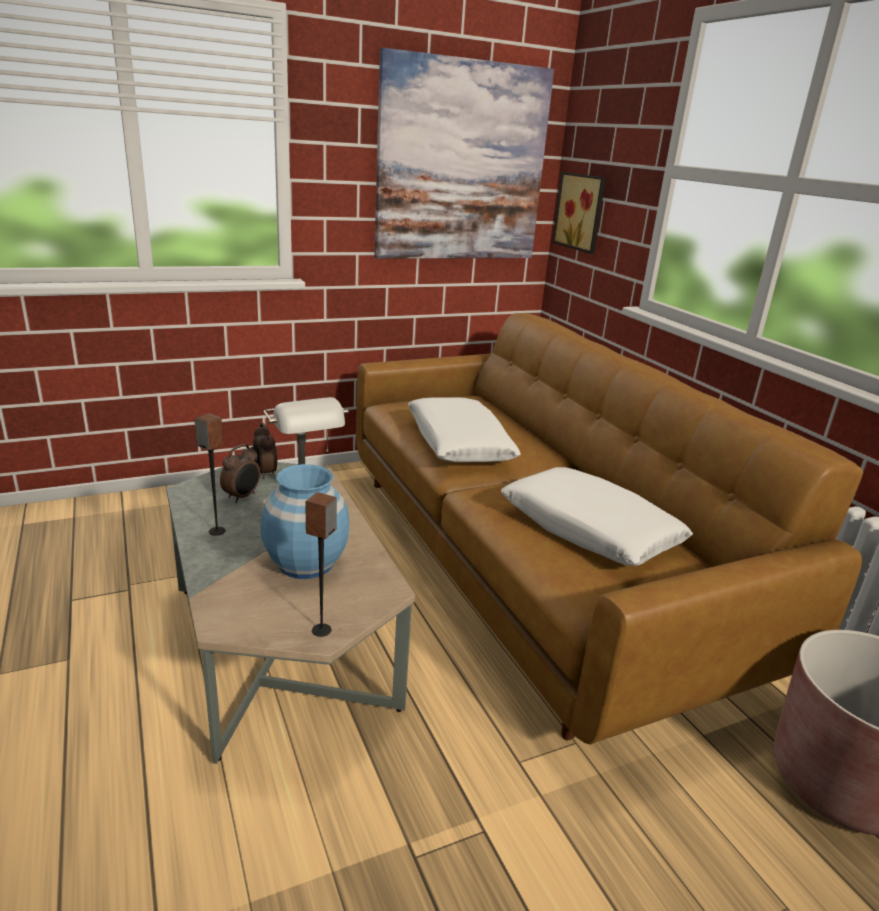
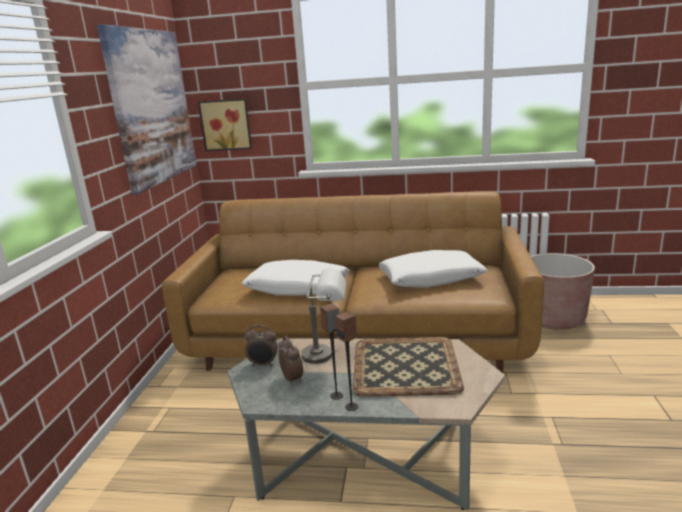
camera: 55 degrees left, 5 degrees down
(306, 563) = (404, 367): blue vase -> tray
(322, 630) = (480, 373): speaker -> speaker (352, 407)

